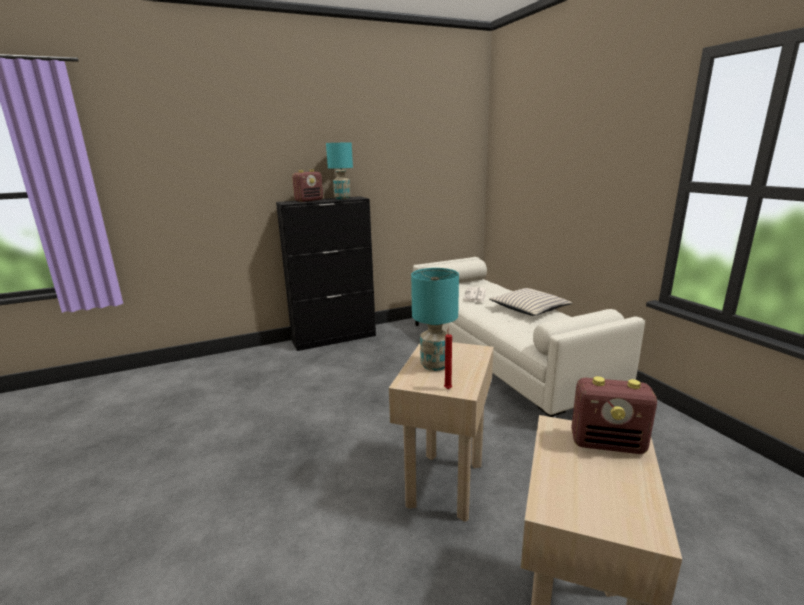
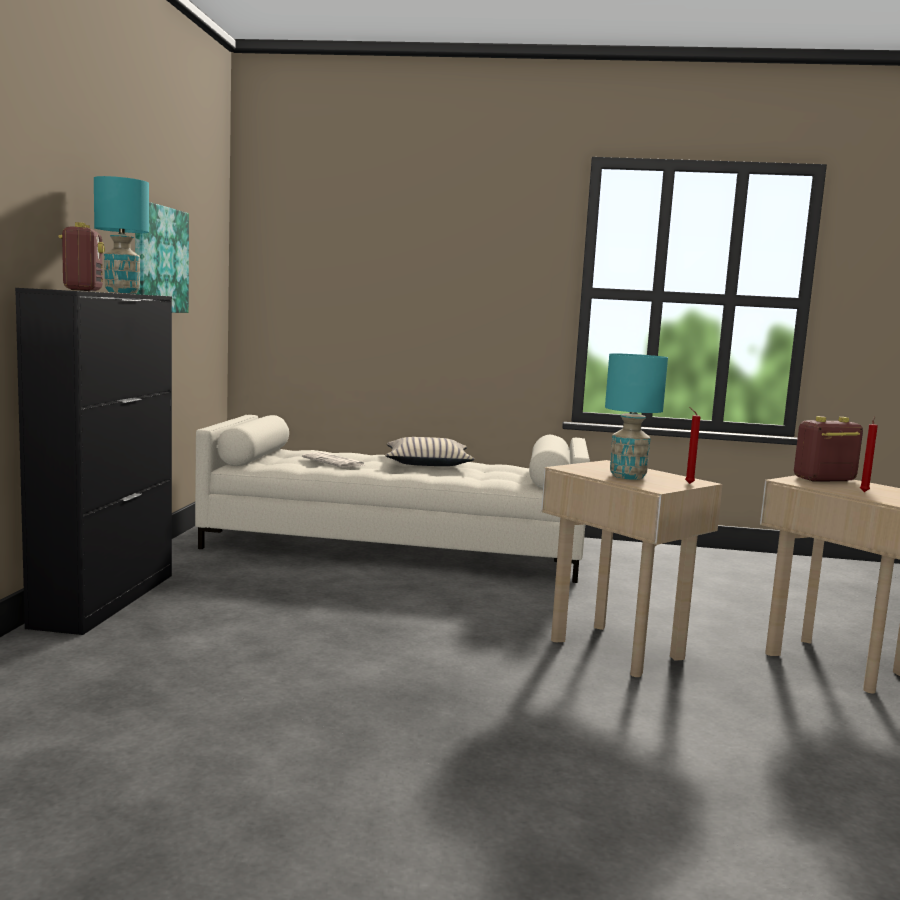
camera: 60 degrees left, 10 degrees down
(402, 173) = (159, 259): none -> picture
(580, 477) = (864, 491): none -> red candle
(608, 444) = (824, 479): radio -> radio turned 150 degrees counterclockwise

